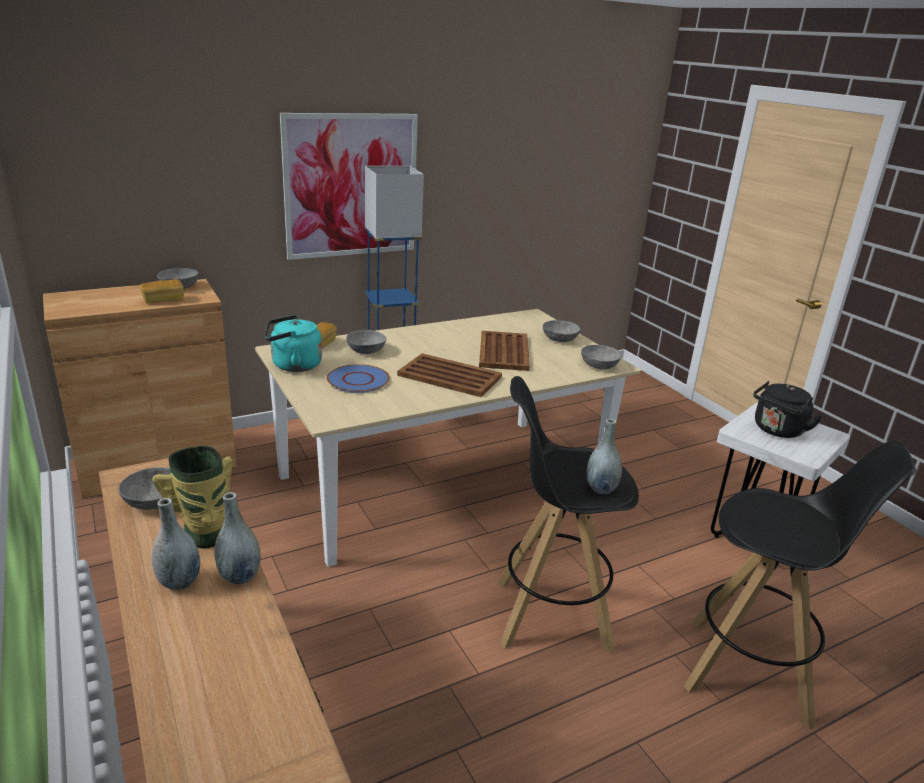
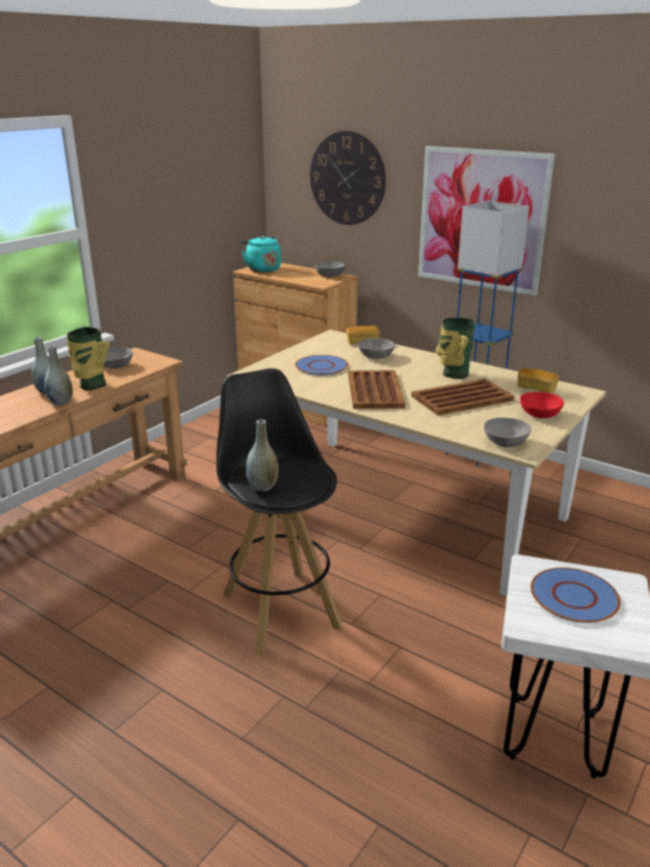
camera: 65 degrees right, 0 degrees up
(163, 300) = (301, 279): bread -> bread (536, 388)
(169, 160) = (347, 178): none -> wall clock
(293, 365) = (315, 345): turquoise kettle -> turquoise kettle (262, 269)
(450, 338) = (453, 374): none -> vase
(559, 339) = (540, 414): grey bowl -> red bowl
(750, 672) = (297, 757): black stool -> none
(777, 431) = (573, 596): black kettle -> blue plate

